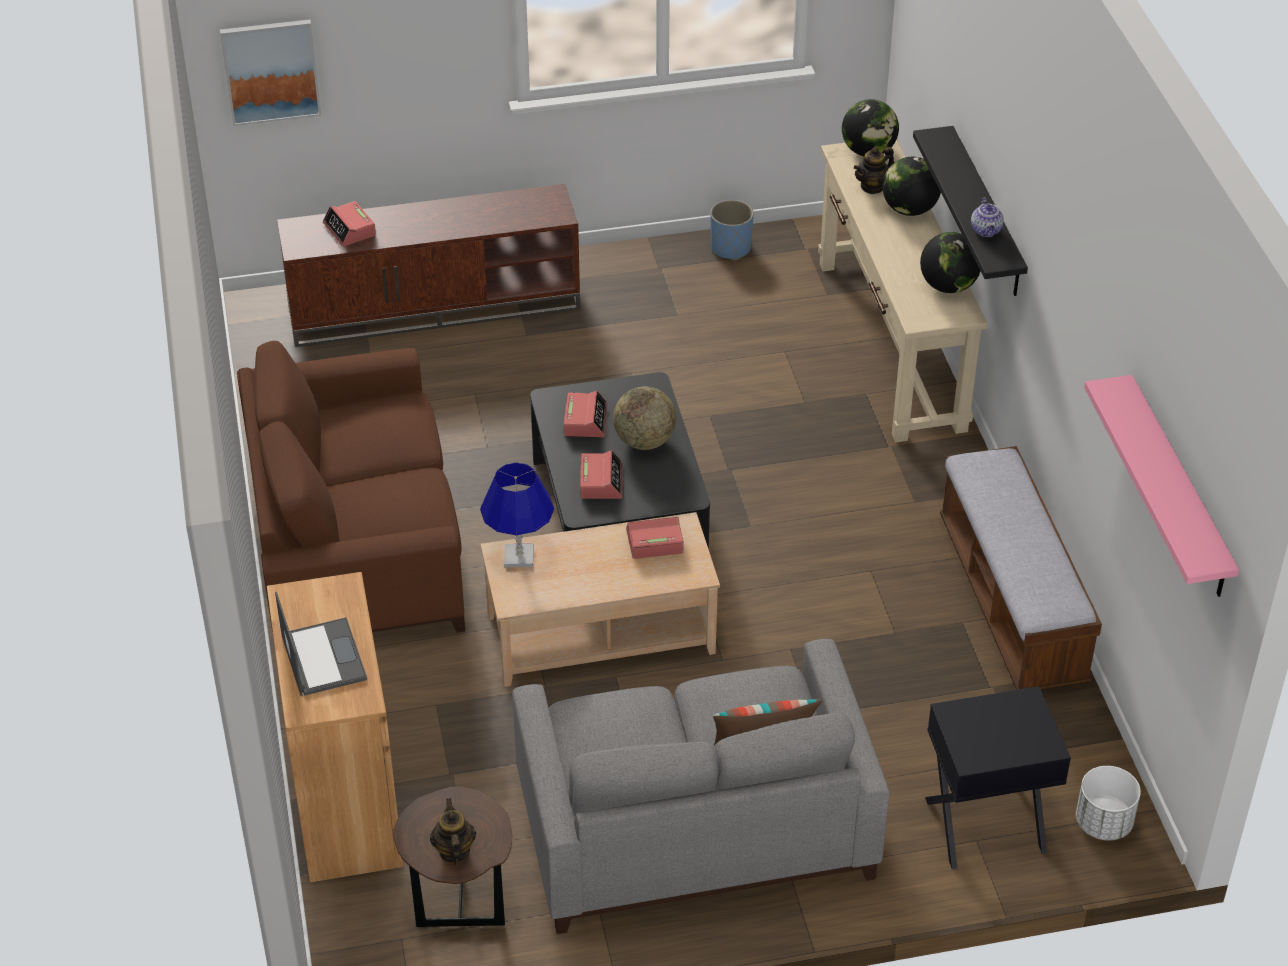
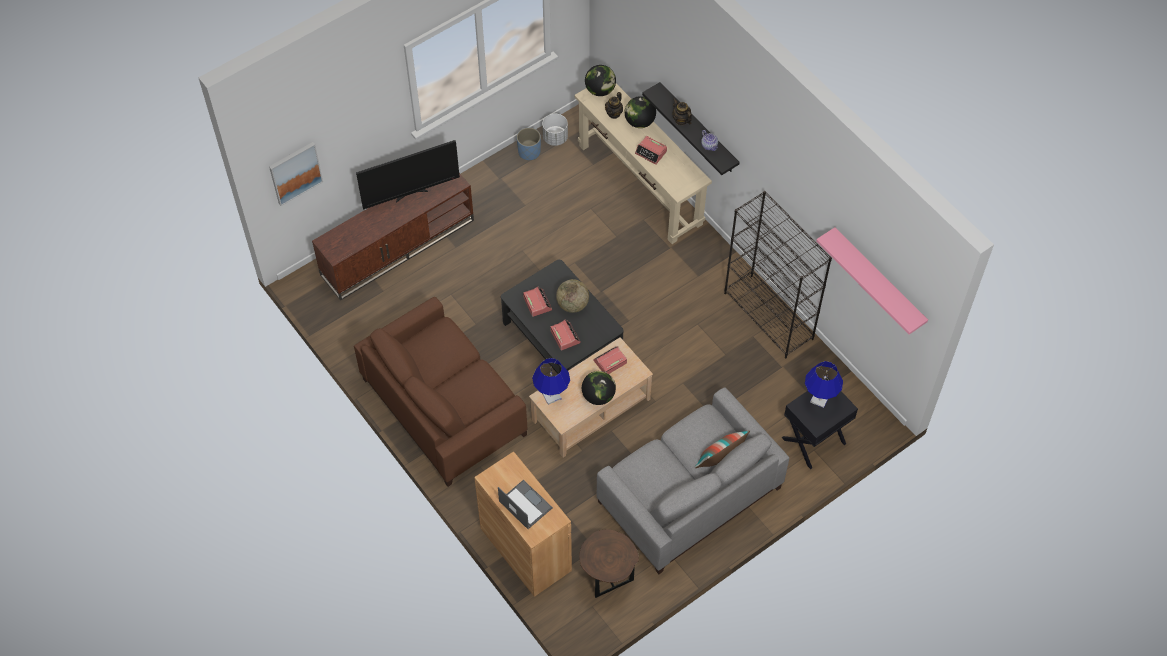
camera: 25 degrees left, 15 degrees up
(350, 230) = (355, 233): alarm clock -> alarm clock (651, 152)
(453, 851) = (614, 564): teapot -> teapot (681, 120)
(474, 207) = (411, 194): none -> television
(948, 286) = (682, 165): globe -> globe (598, 396)
(1002, 716) = (819, 399): none -> blue table lamp
(1011, 602) = (769, 316): bench -> black bookcase
(1103, 823) = (863, 418): white planter -> white planter (555, 138)

